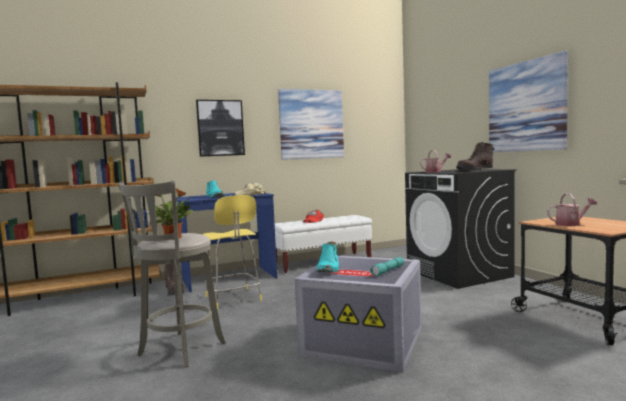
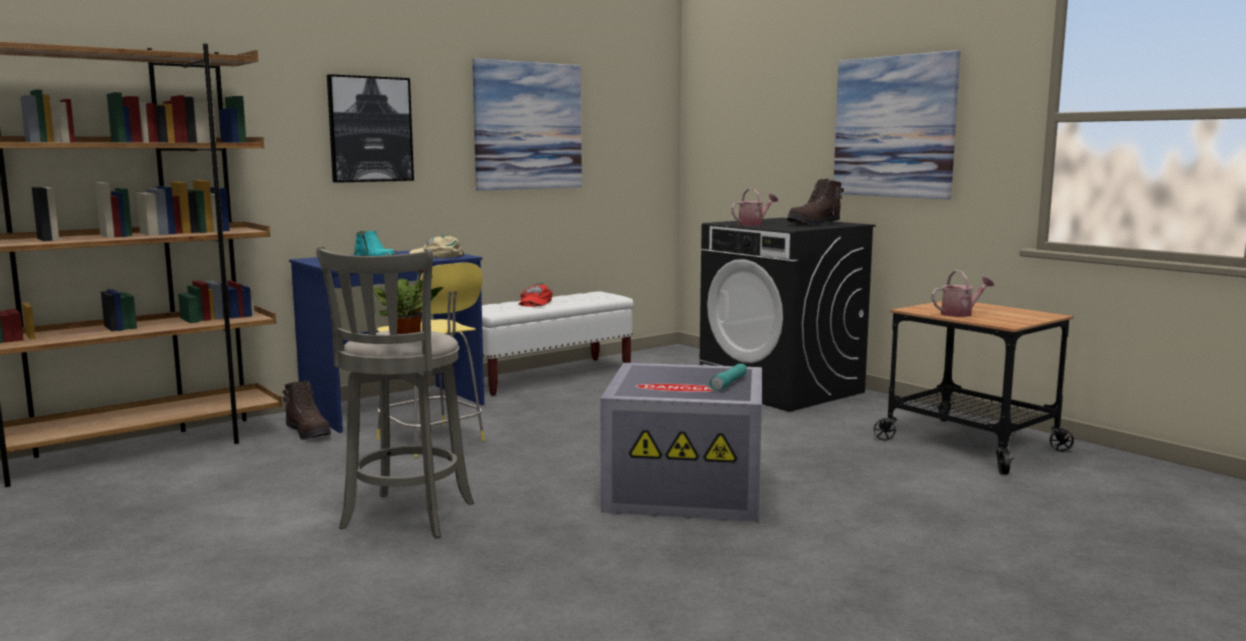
camera: 15 degrees left, 5 degrees up
(329, 269) = (639, 383): turquoise boot -> none

